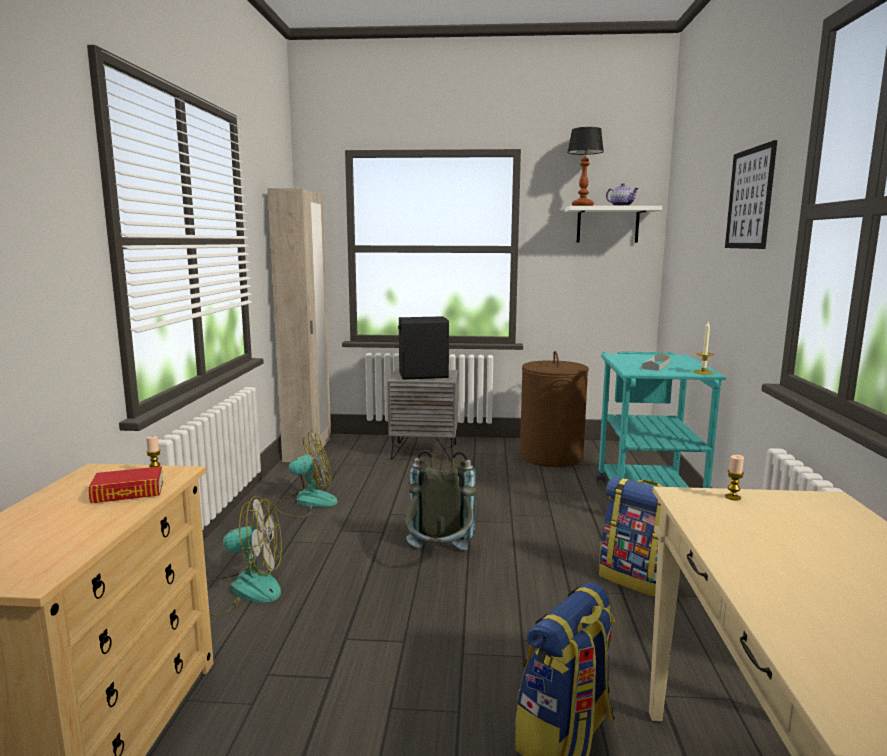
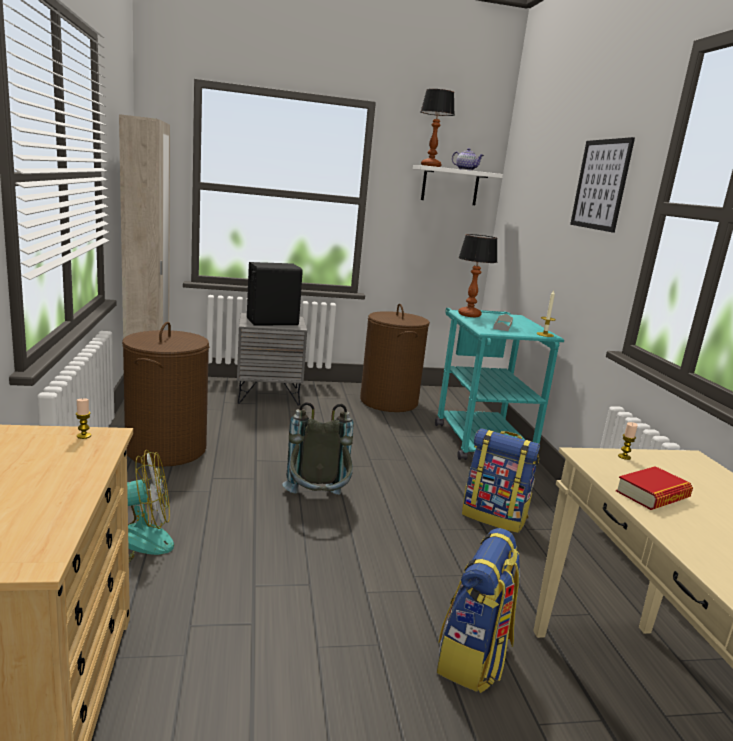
camera: 15 degrees left, 5 degrees up
(128, 492) = (69, 458): book -> book (652, 495)
(306, 502) = (166, 449): fan -> brown laundry basket
(623, 357) = (470, 315): none -> table lamp

